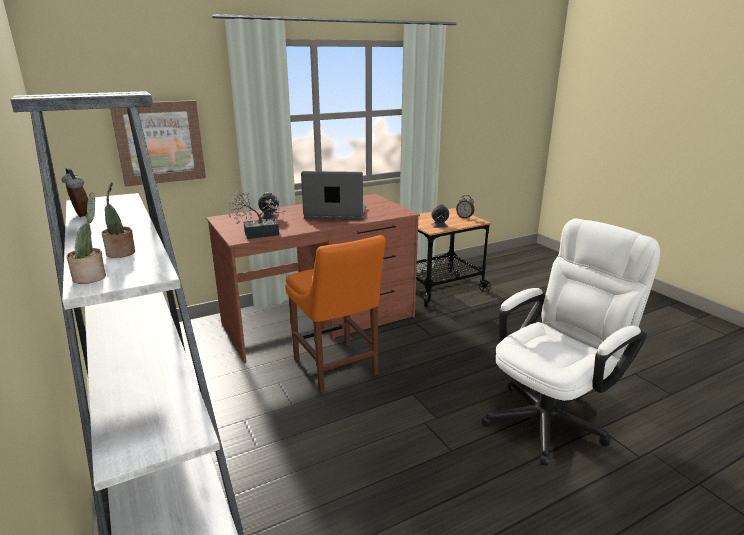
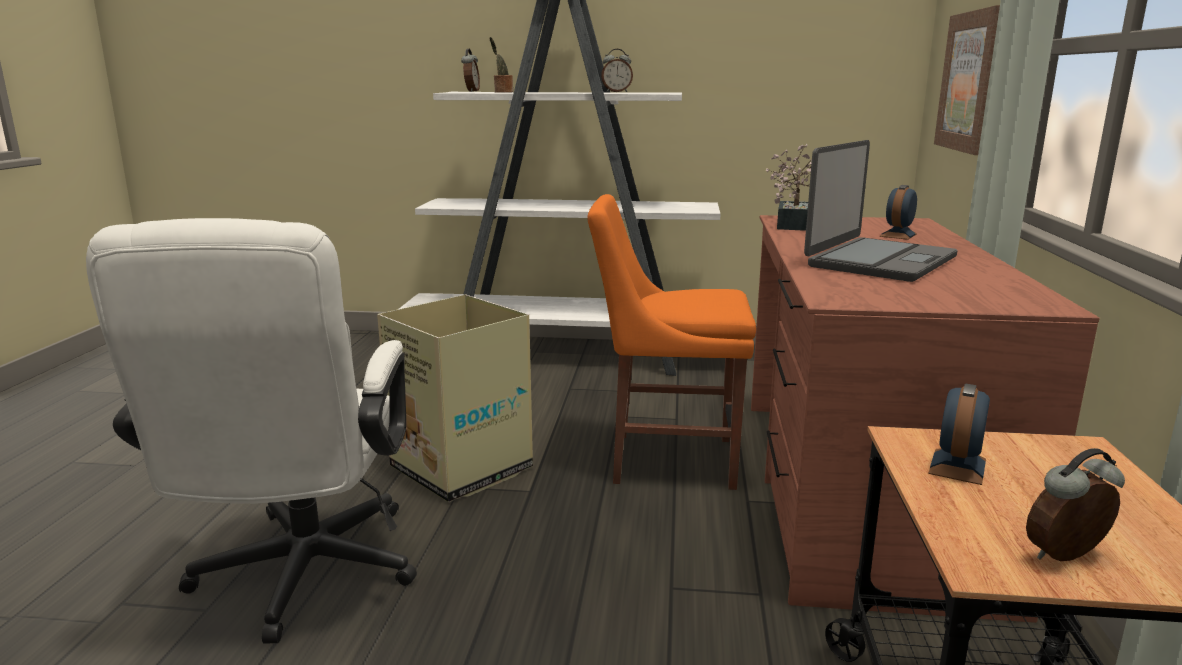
camera: 125 degrees right, 5 degrees down
(92, 277) = (471, 91): potted plant -> alarm clock
(420, 428) = (462, 469): none -> cardboard box

